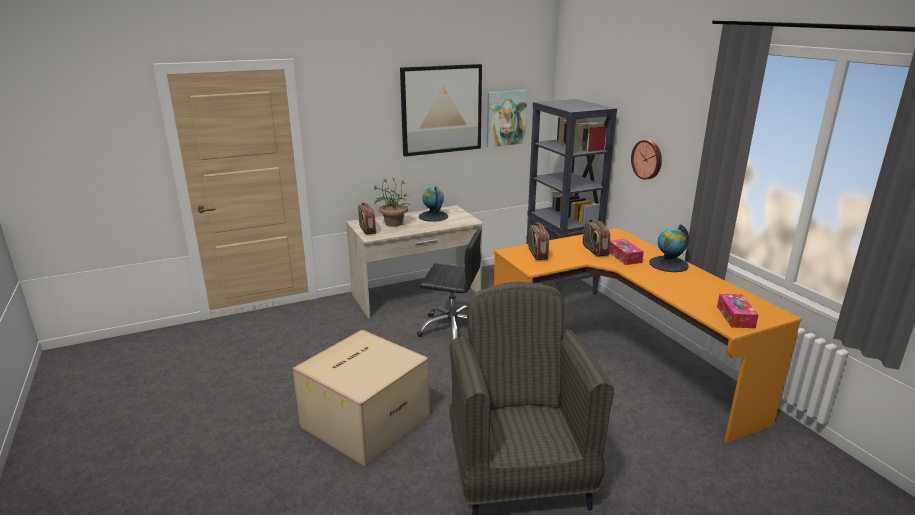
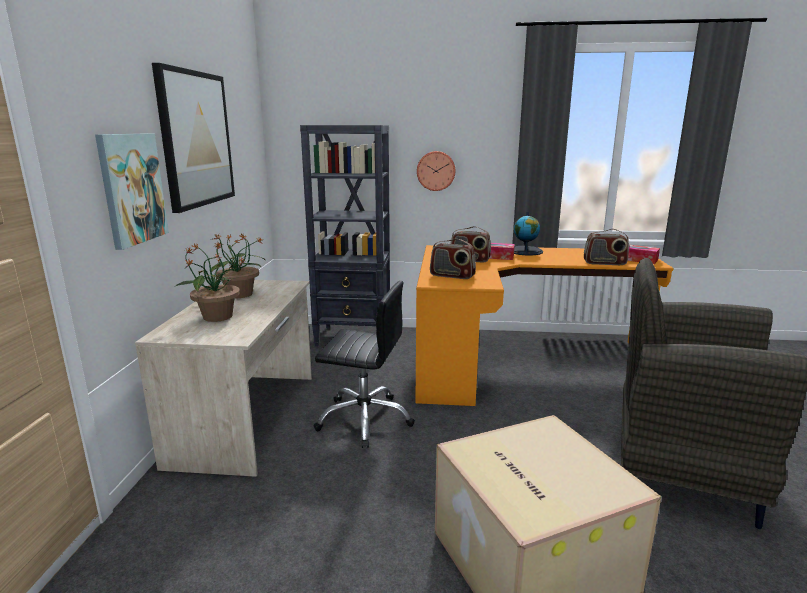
camera: 60 degrees left, 5 degrees down
(367, 230) = (205, 335): radio -> radio (604, 263)
(433, 216) = (240, 294): globe -> potted plant
(452, 329) = (364, 419): black office chair -> black office chair turned 60 degrees clockwise
(506, 118) = (241, 155): picture -> picture (132, 188)

